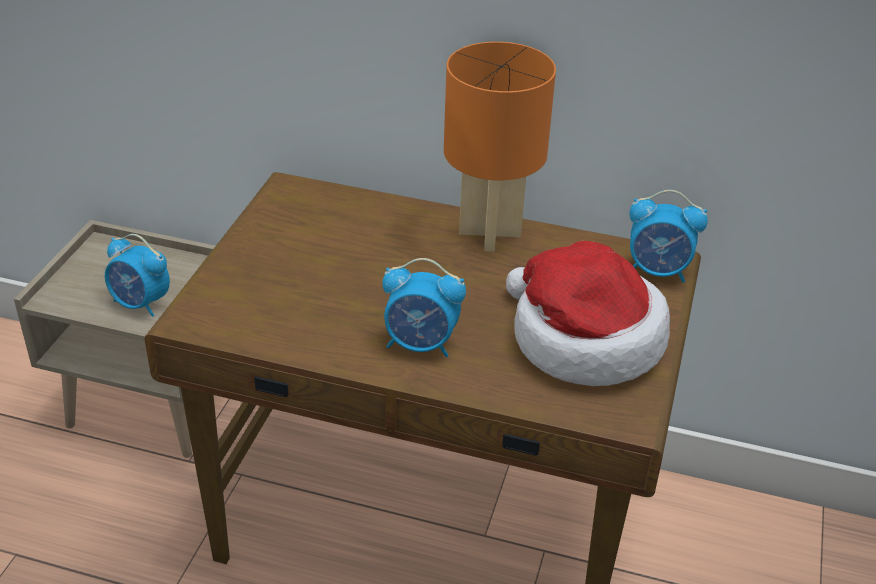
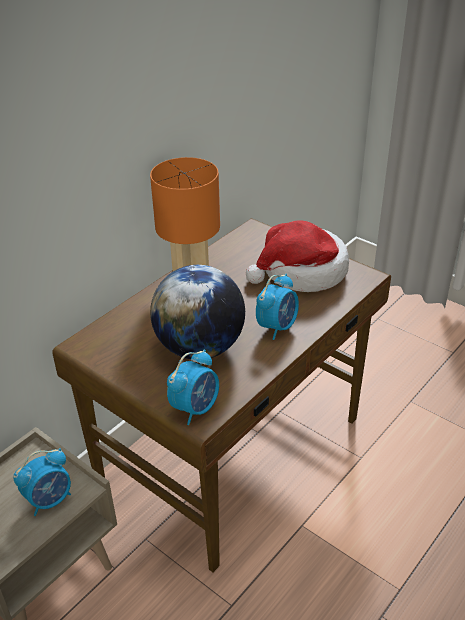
camera: 65 degrees left, 0 degrees up
(332, 283) = (200, 348): none -> globe
(658, 271) = (261, 233): alarm clock -> alarm clock (195, 408)

